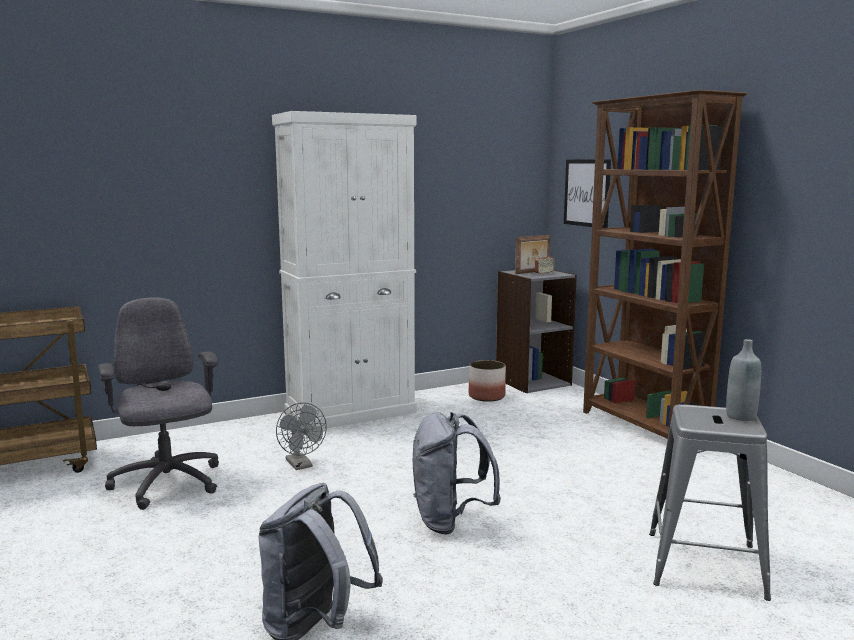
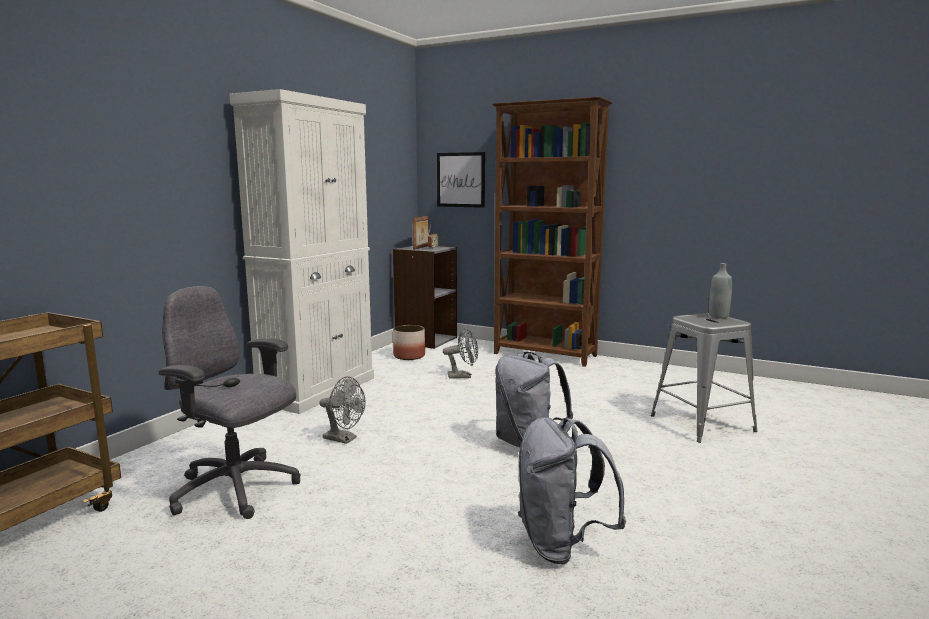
camera: 35 degrees left, 0 degrees up
(506, 431) = (463, 376): none -> grey fan

